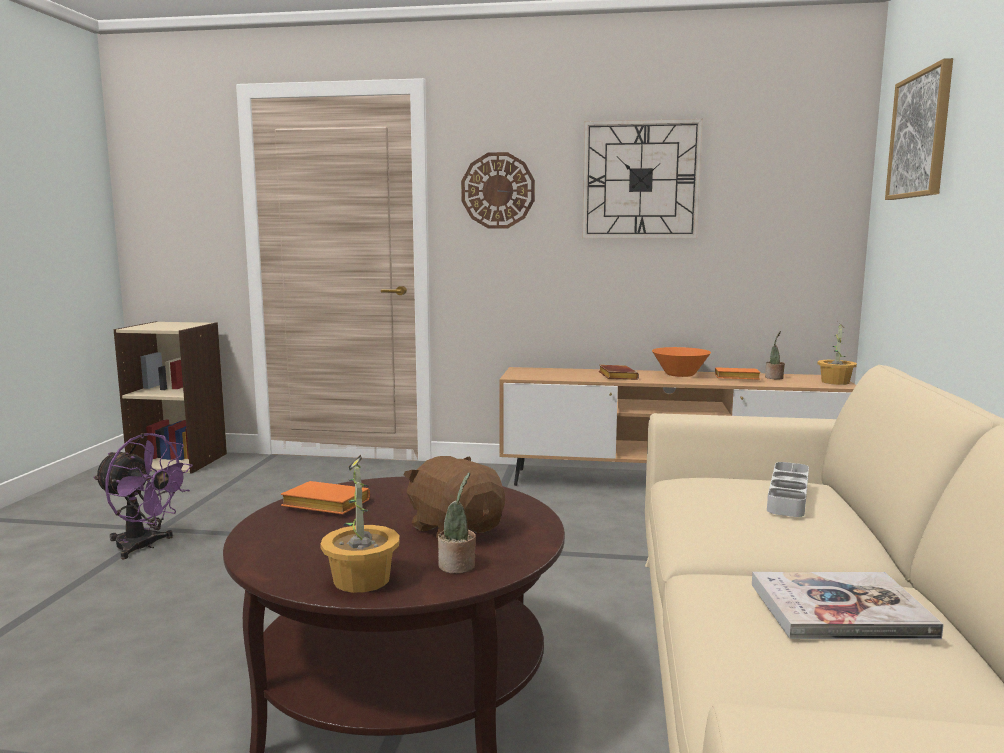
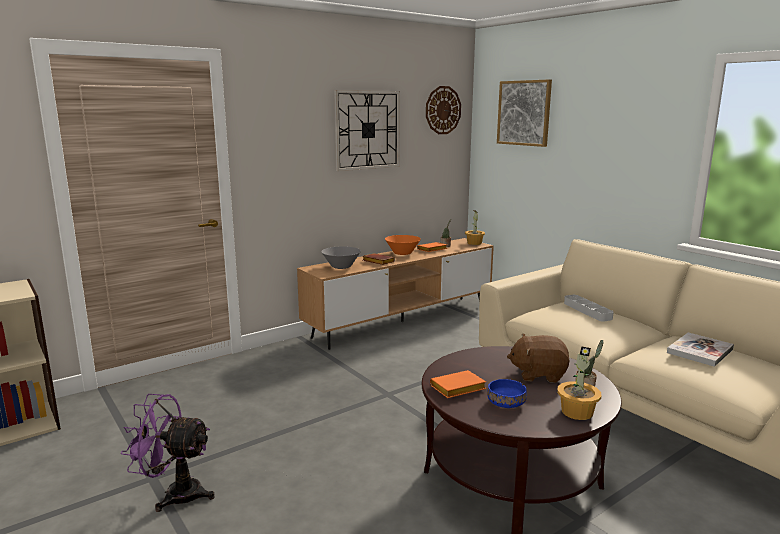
camera: 45 degrees left, 5 degrees up
(144, 546) = (175, 494): purple fan -> purple fan turned 150 degrees counterclockwise
(321, 536) = (505, 403): none -> blue bowl
(498, 190) = (280, 139): wall clock -> wall clock (443, 110)
(557, 373) = (341, 267): none -> grey bowl

